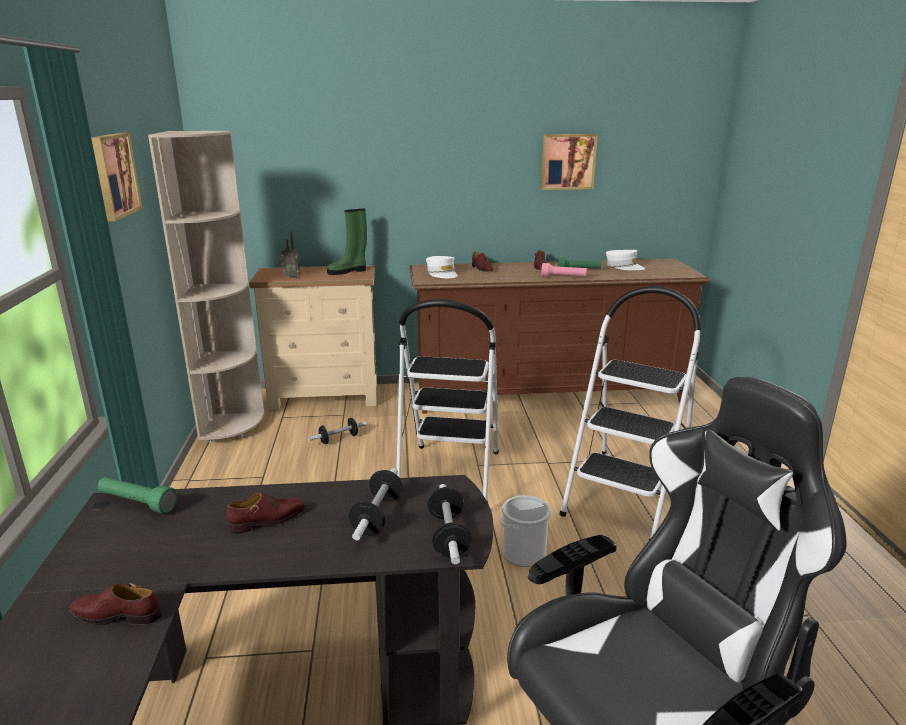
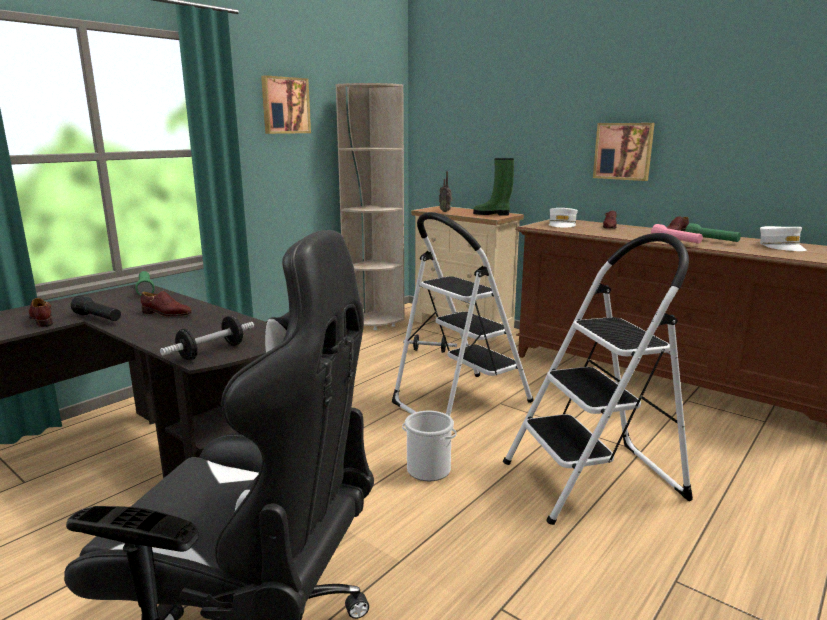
camera: 45 degrees right, 5 degrees down
(199, 570) = (98, 318): none -> black flashlight
(377, 516) = (208, 331): dumbbell -> none
(567, 161) = (735, 117): picture -> picture (623, 151)

